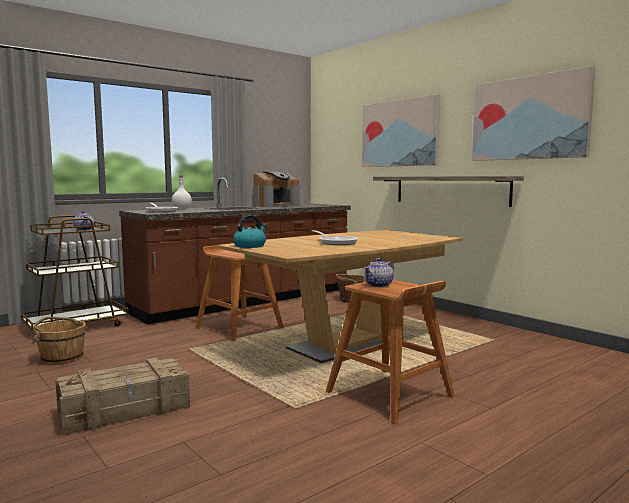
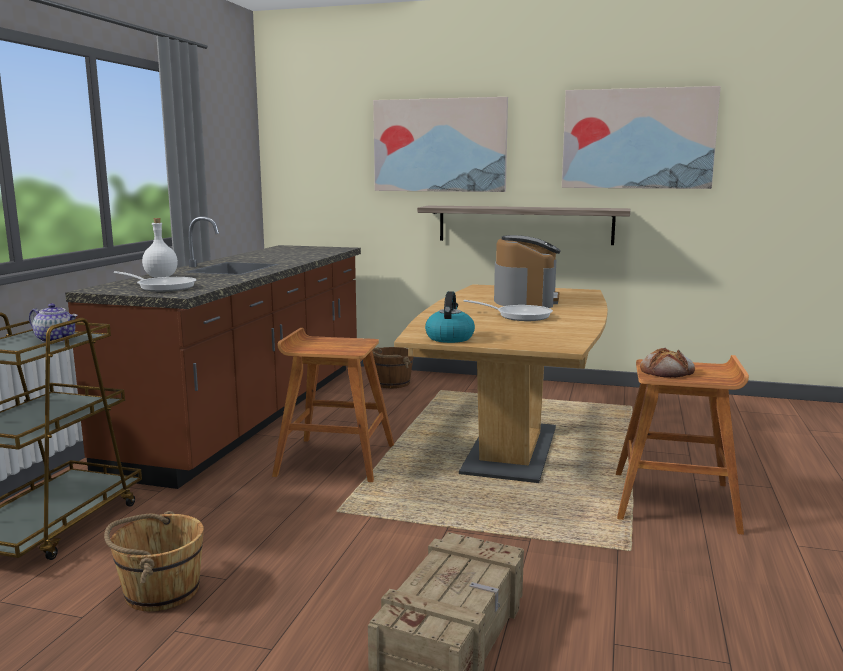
camera: 35 degrees left, 5 degrees up
(275, 205) = (263, 255): coffee machine -> coffee machine (526, 299)
(379, 285) = (667, 371): teapot -> bread

